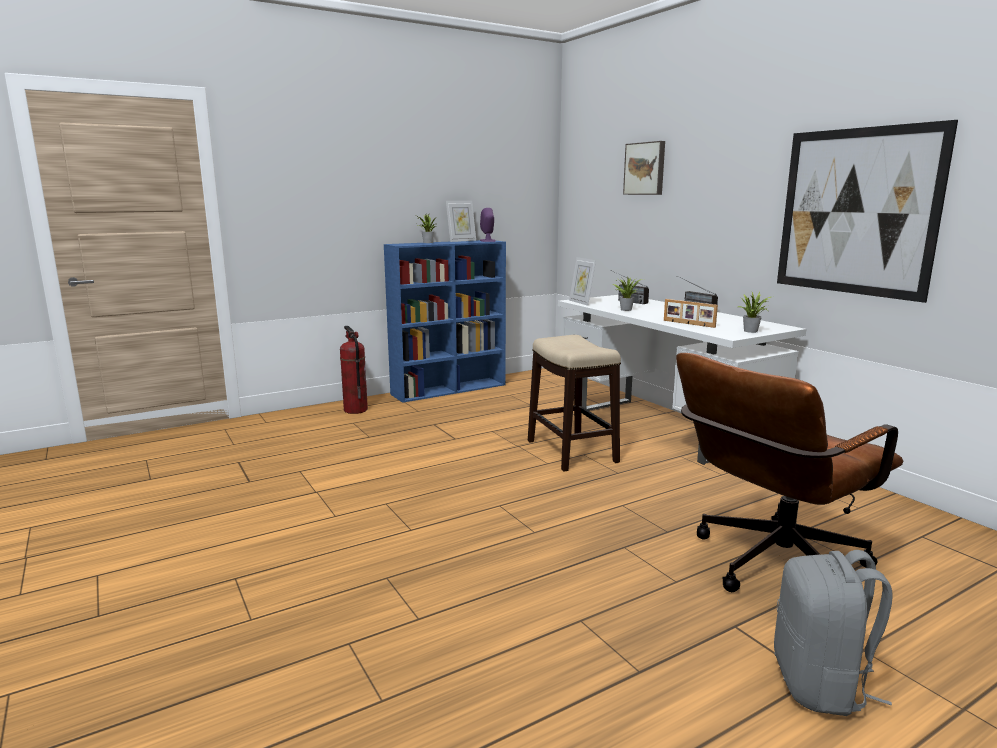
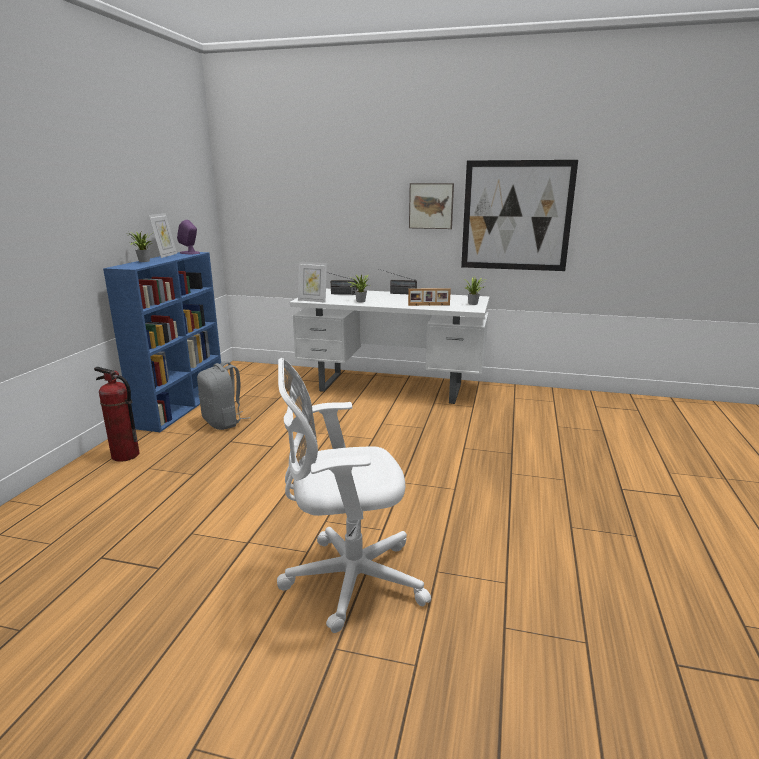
camera: 45 degrees left, 5 degrees up
(321, 546) = (347, 580): none -> white office chair
(571, 451) = (370, 423): stool -> none
(645, 168) = (326, 181): picture -> picture (431, 206)
(770, 569) = (581, 451): brown office chair -> none
(820, 685) = (686, 497): grey backpack -> grey backpack (223, 422)

